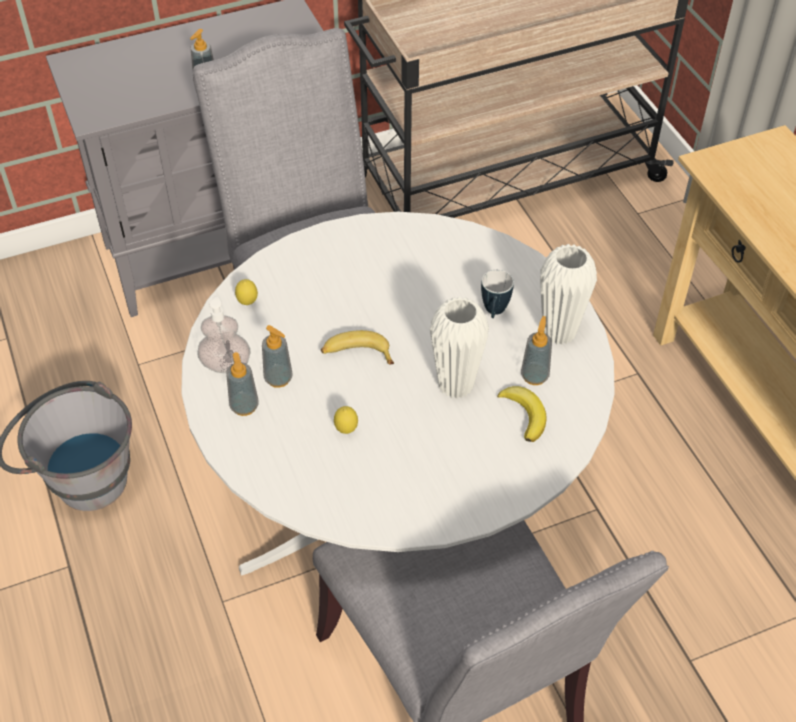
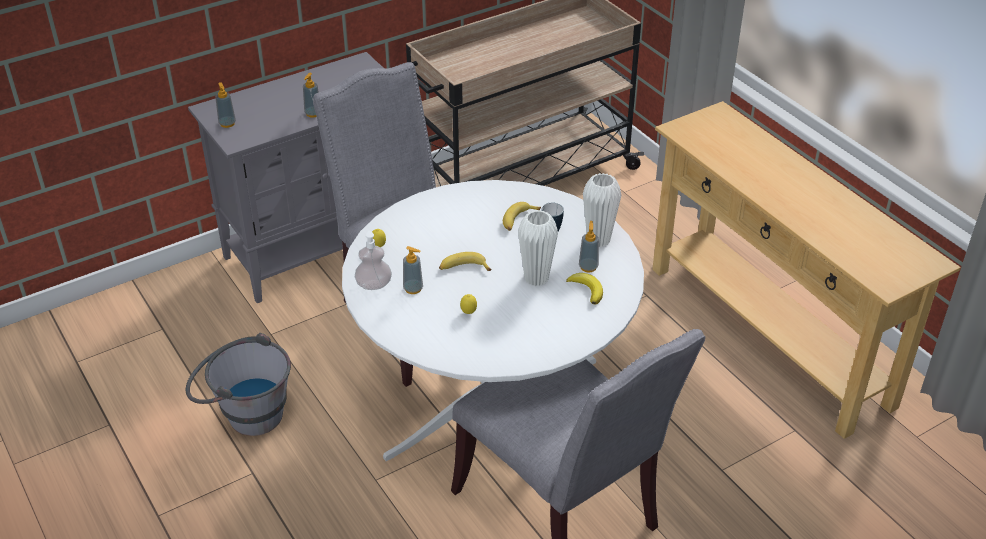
camera: 10 degrees left, 10 degrees down
(244, 406) = (394, 307): soap dispenser -> soap dispenser (227, 123)
(452, 285) = (518, 220): none -> banana

